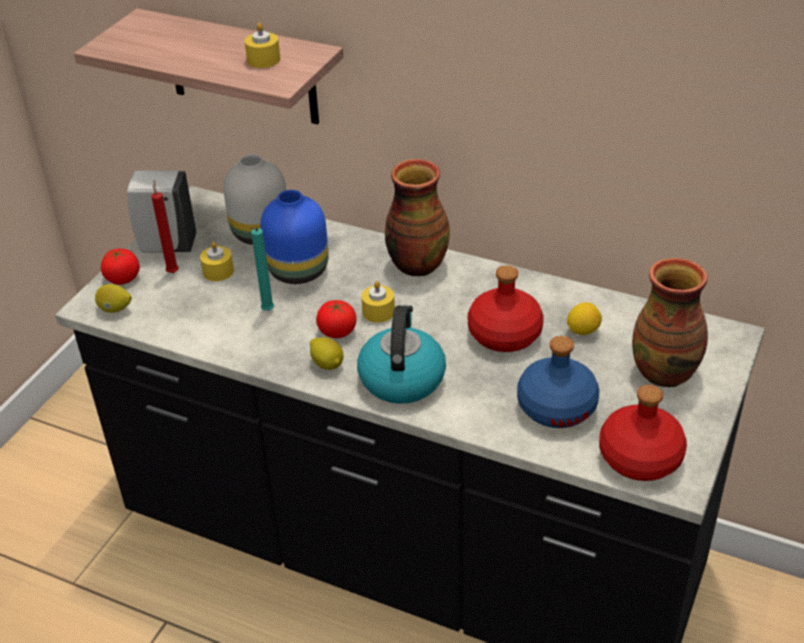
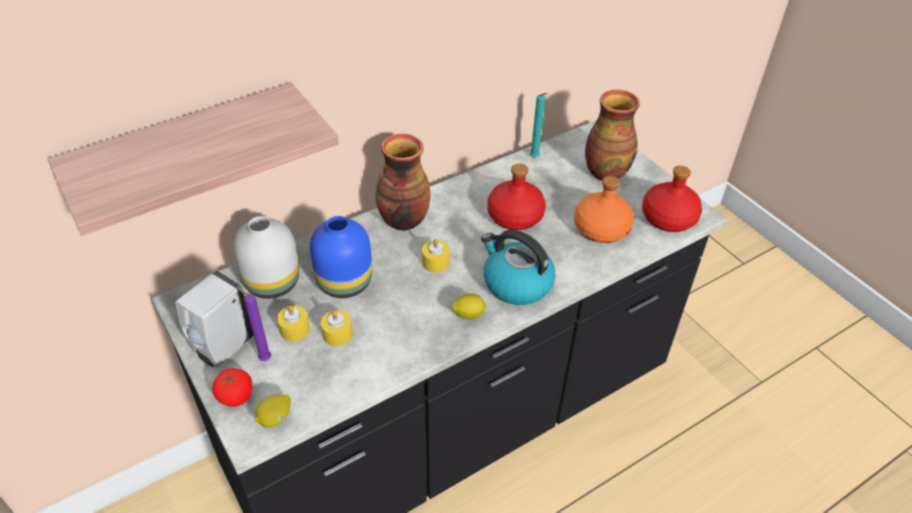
camera: 60 degrees left, 5 degrees up
(173, 271) = (263, 358): red candle -> purple candle
(263, 60) = (258, 124): yellow candle -> yellow candle (337, 334)
(266, 312) = (376, 322): turquoise candle -> turquoise candle (535, 158)
(337, 331) = (437, 293): tomato -> none
(556, 406) = (600, 228): blue bottle -> orange bottle
(583, 330) = (541, 183): lemon -> none

